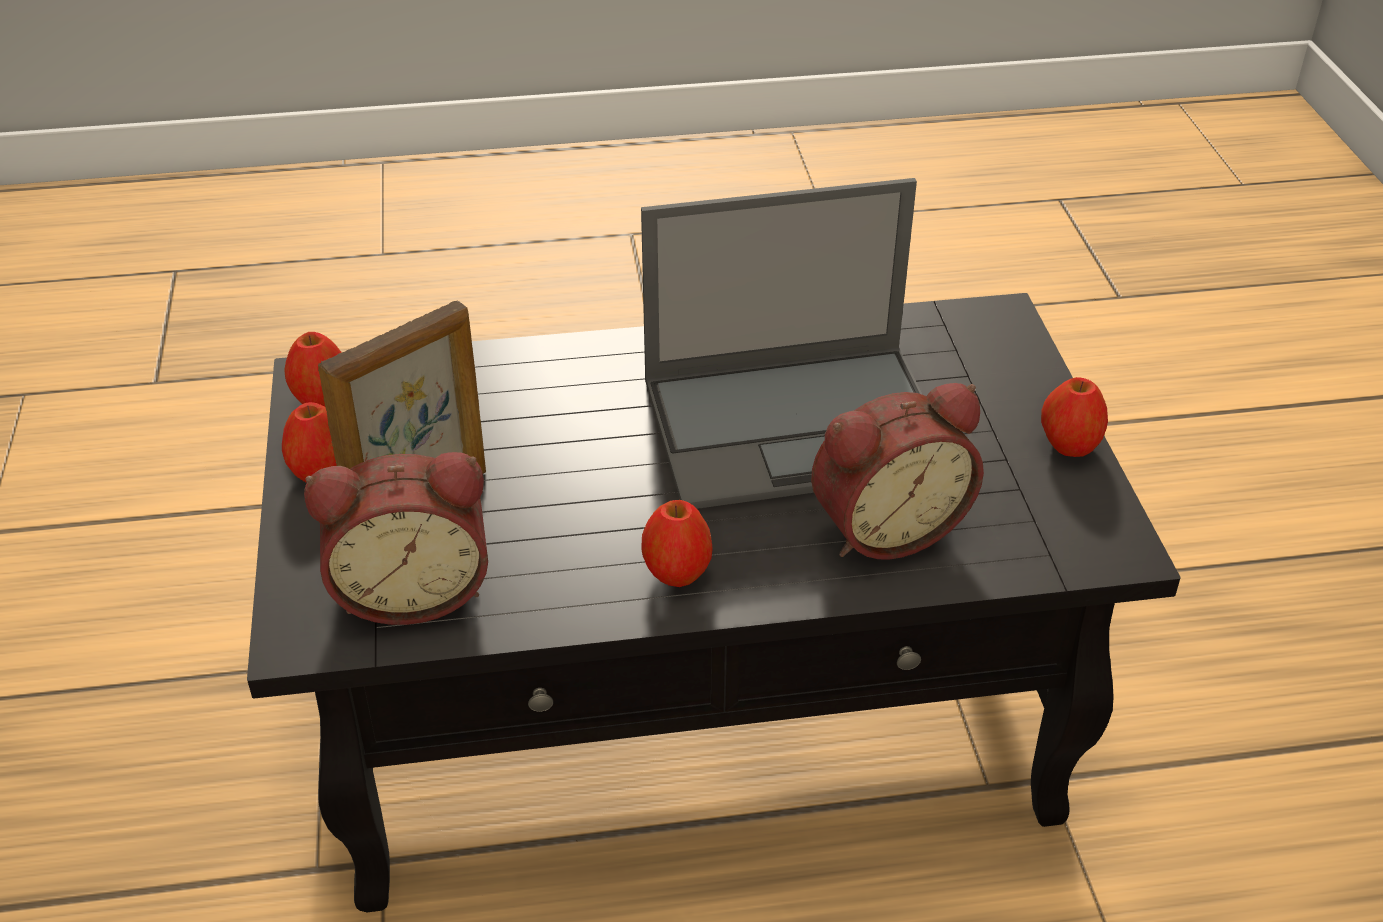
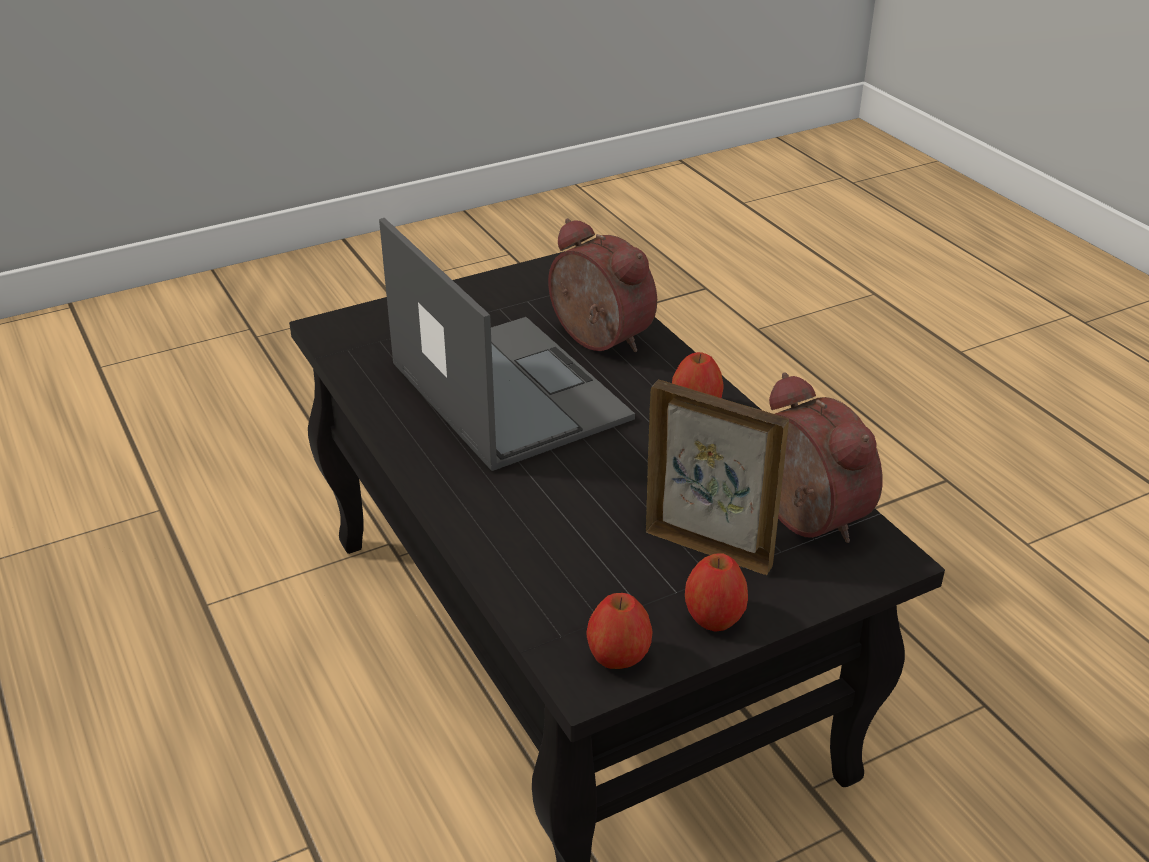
camera: 110 degrees left, 5 degrees down
(1069, 446) = (474, 288): apple -> none

